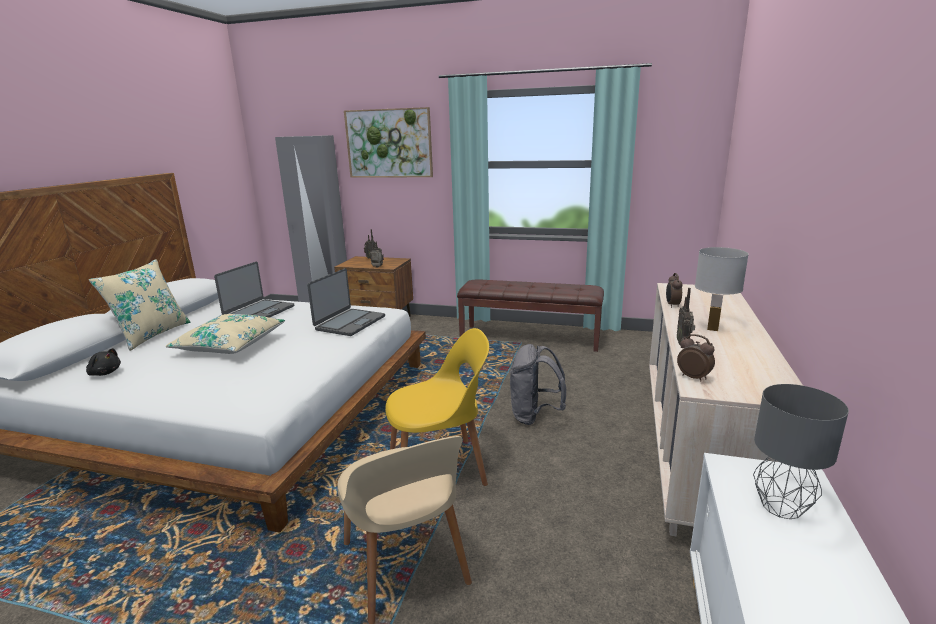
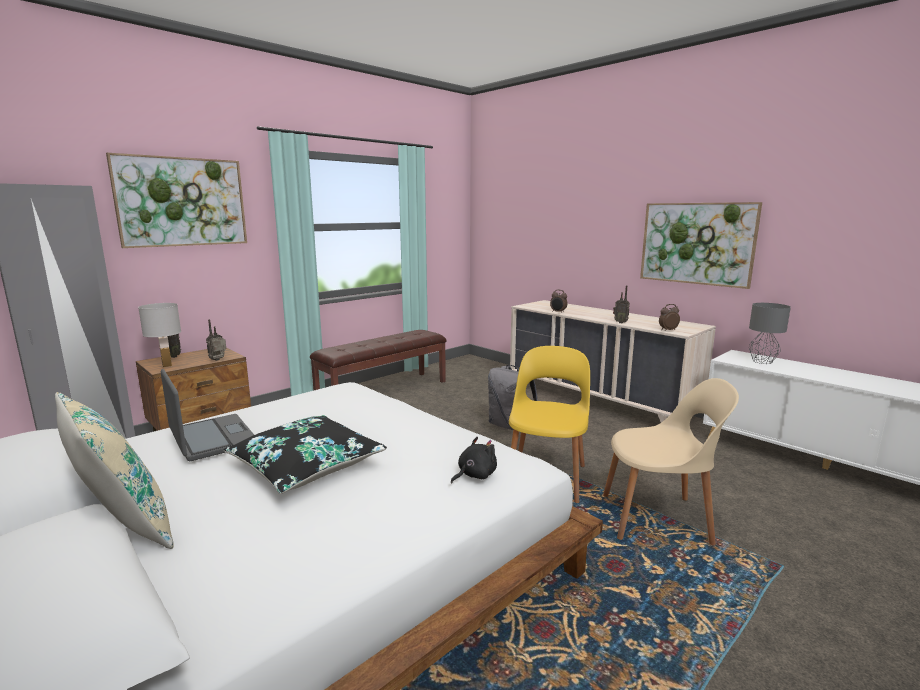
camera: 60 degrees left, 5 degrees down
(105, 373) = (250, 572): black plush toy -> black plush toy (474, 475)
(230, 344) = (306, 465): beige pillow -> black pillow
(349, 323) = (354, 402): laptop -> none
(713, 328) = (604, 315): white table lamp -> white table lamp (167, 365)
(837, 239) = (696, 243): none -> picture

